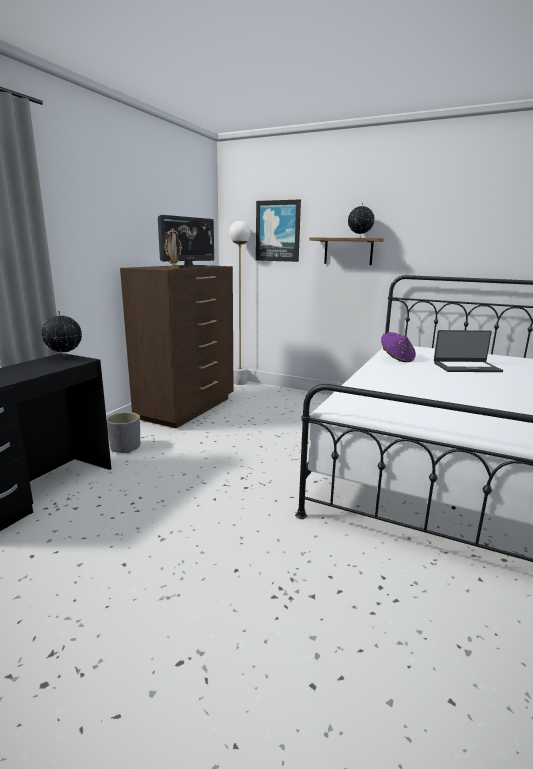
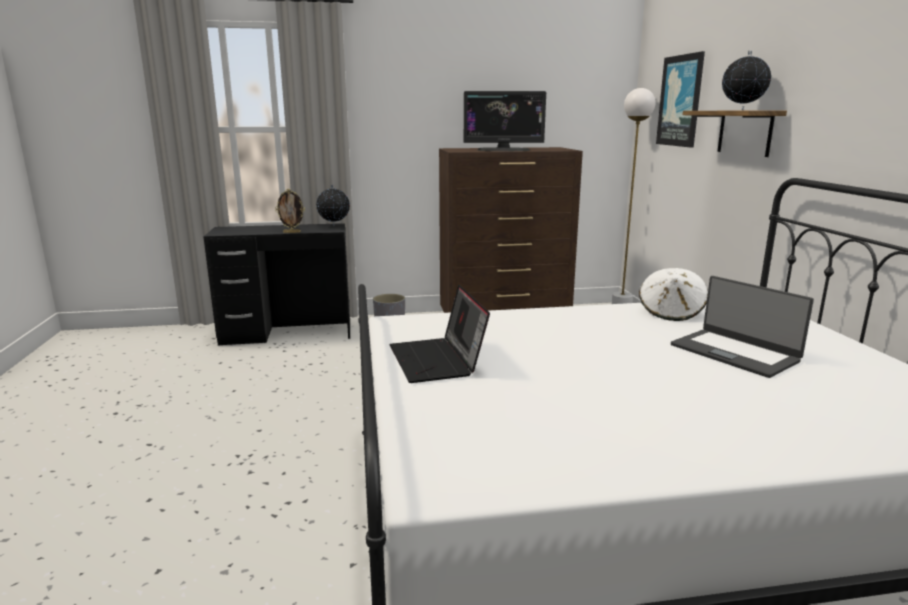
camera: 55 degrees right, 0 degrees up
(173, 269) = (465, 151): picture frame -> picture frame (292, 232)
(396, 359) = (671, 313): purple hat -> white hat
(434, 416) = (438, 361): none -> laptop

